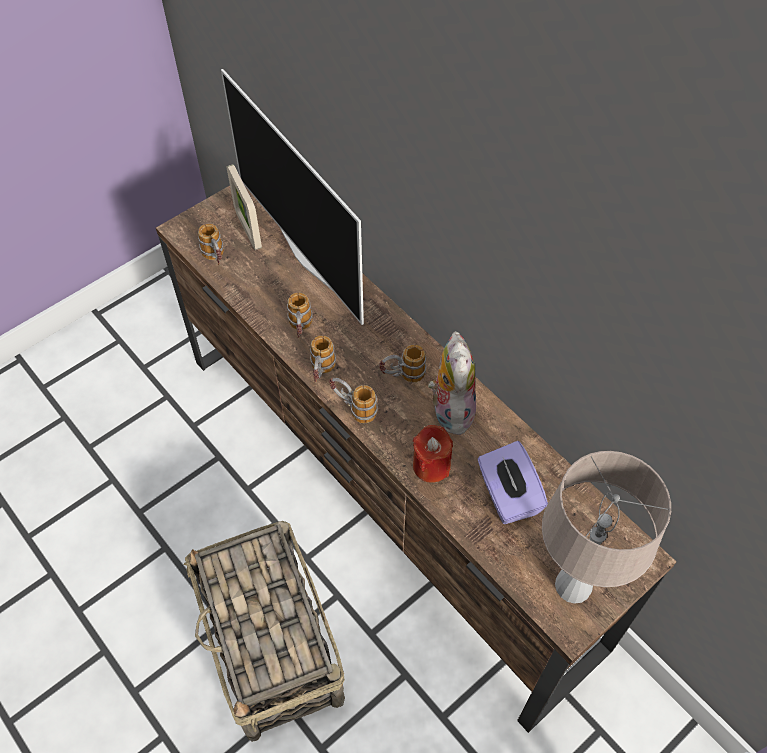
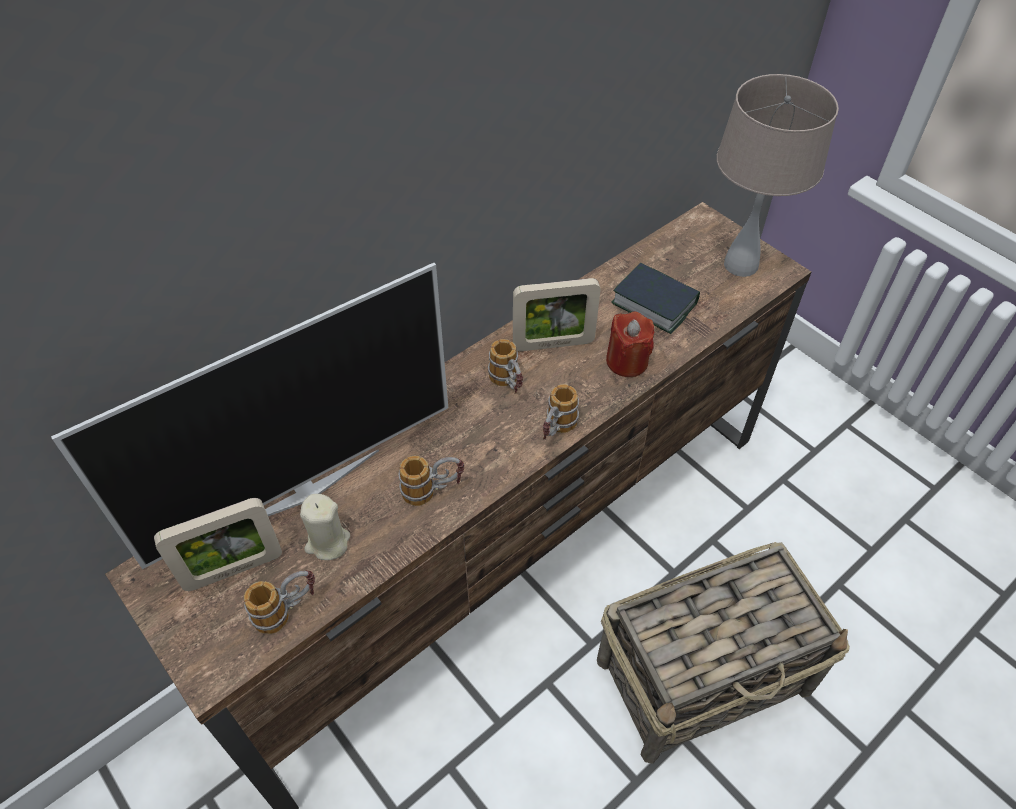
camera: 90 degrees left, 5 degrees down
(263, 274) = (327, 542): none -> beige candle
(321, 373) = (504, 466): mug -> none
(450, 409) = (553, 344): plush toy -> picture frame
(507, 495) = (654, 303): purple tissue box -> book

